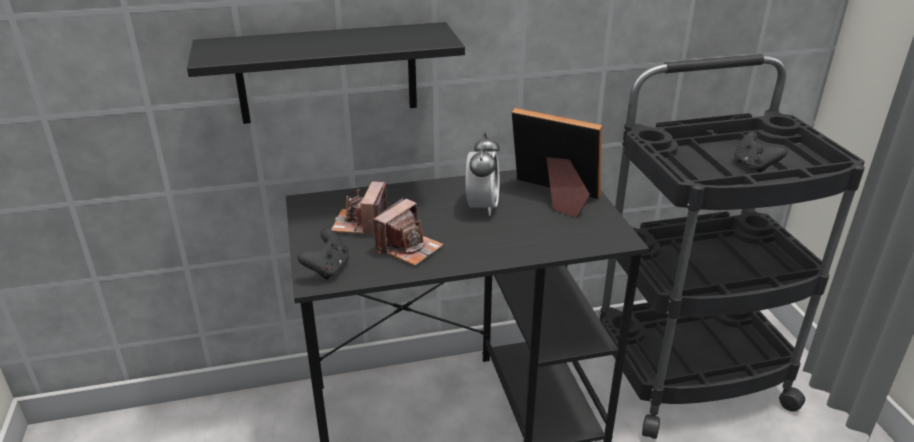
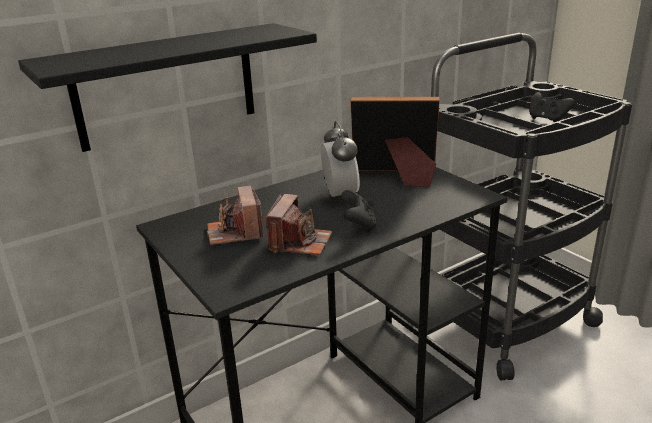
camera: 20 degrees left, 5 degrees down
(327, 269) = (231, 278): black game controller -> black game controller (359, 225)

